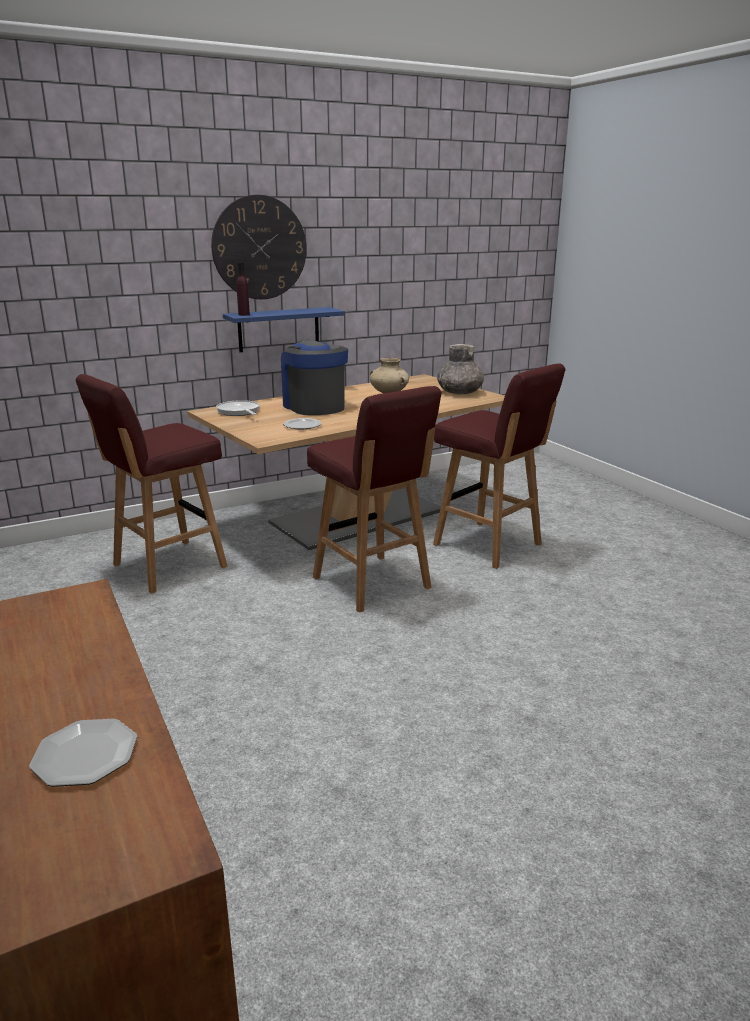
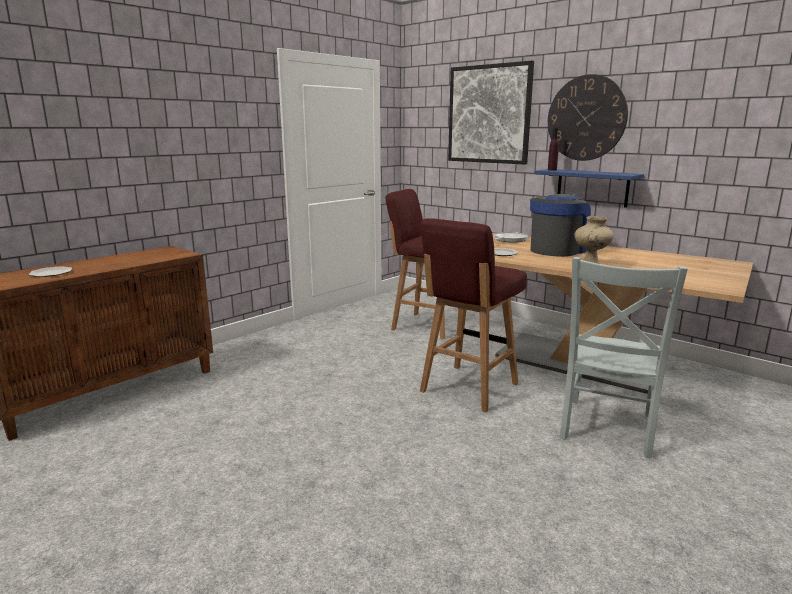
camera: 70 degrees right, 5 degrees down
(115, 244) = (489, 114): none -> picture
(460, 392) = (708, 278): grey vase -> none
(489, 545) = (606, 429): red stool -> grey chair

